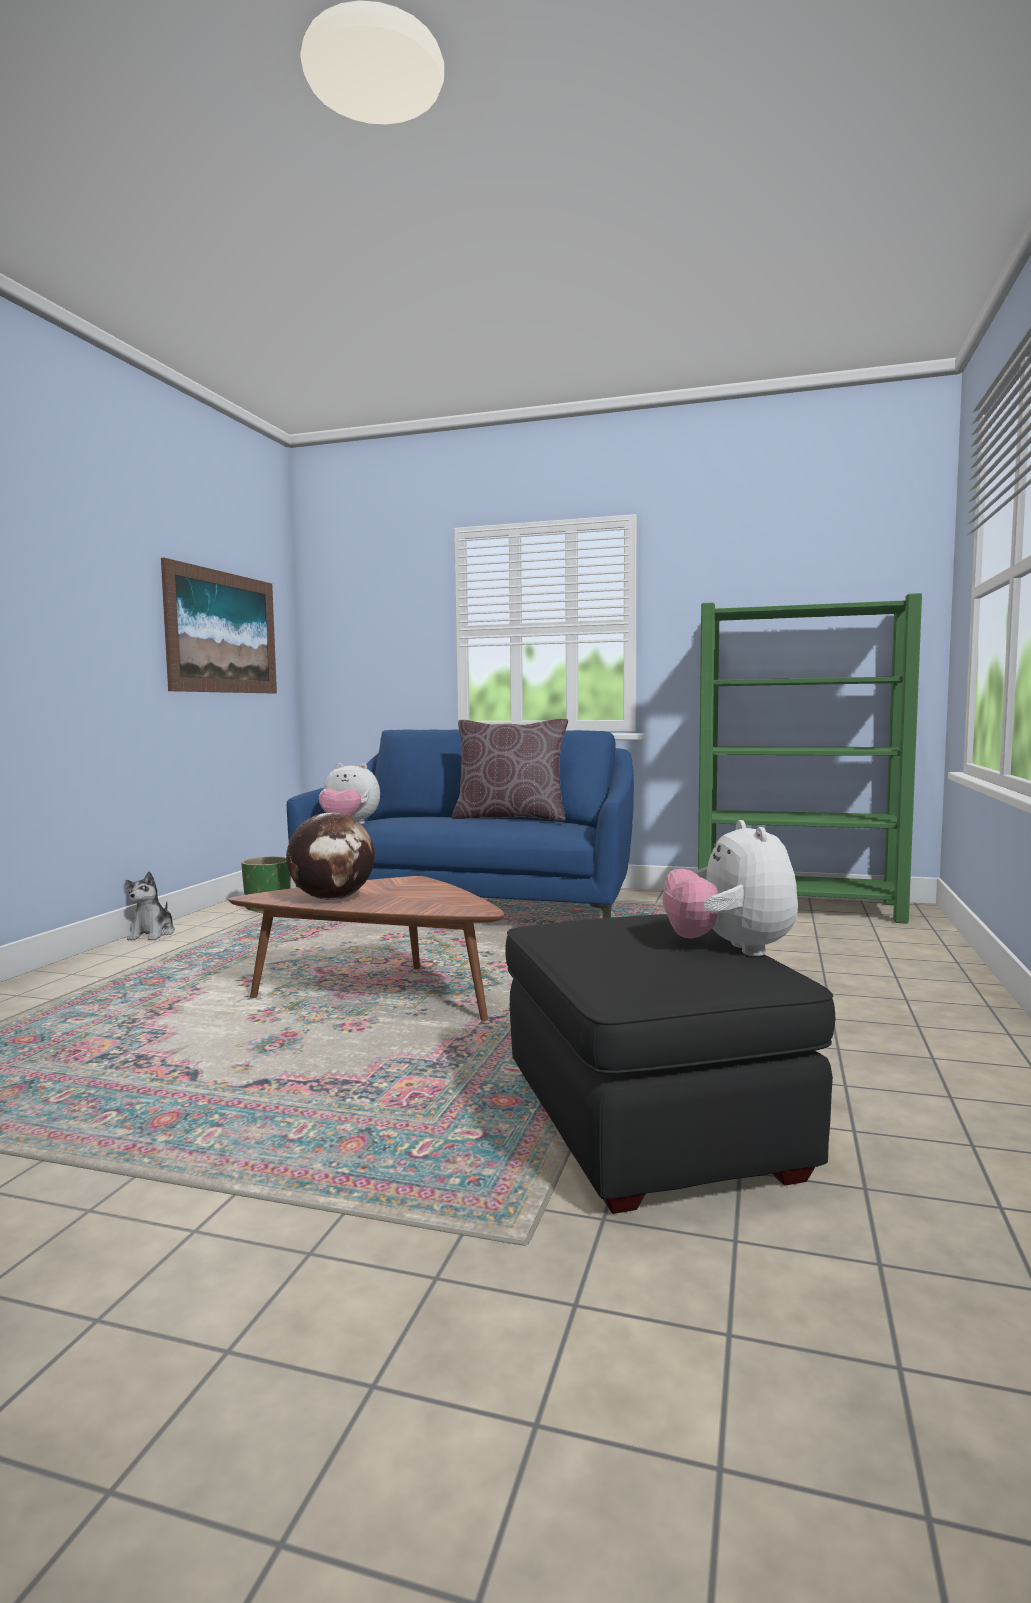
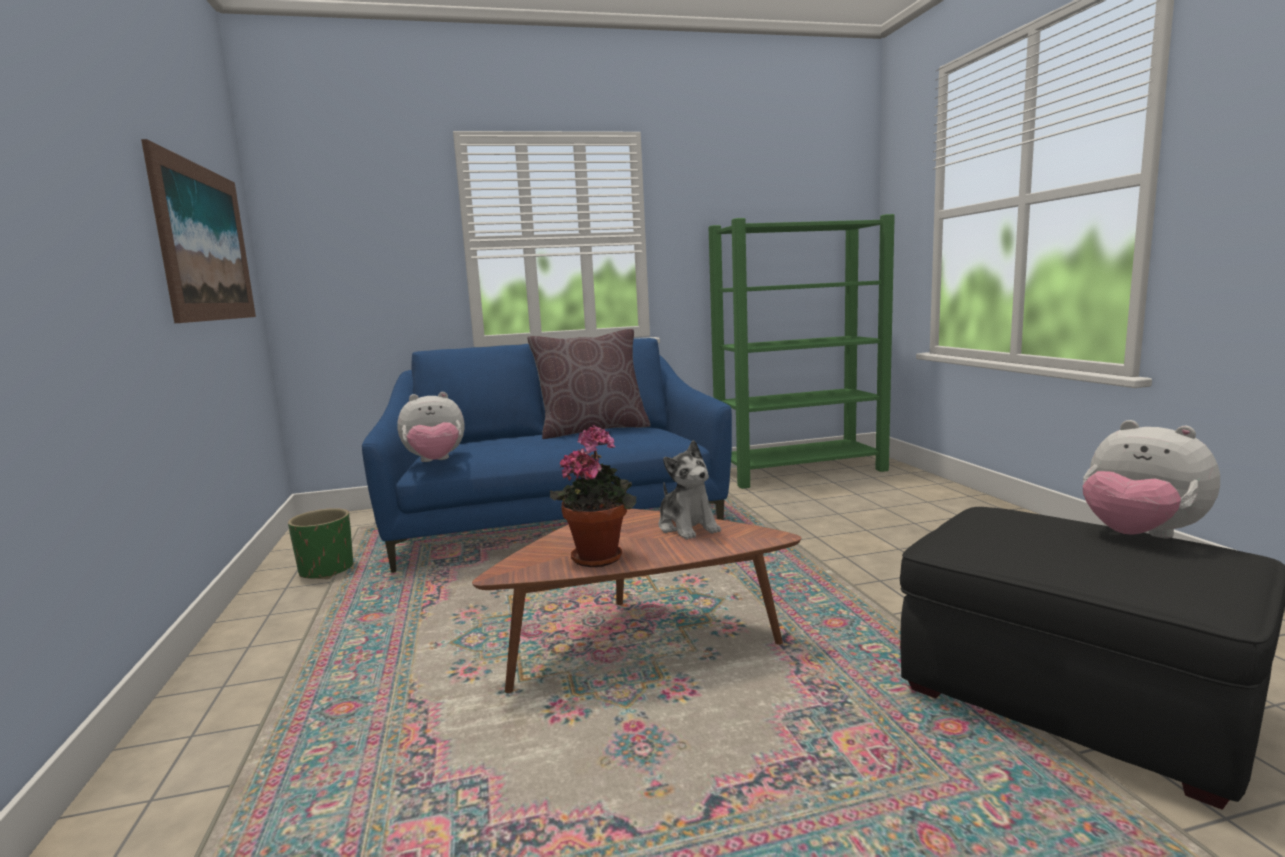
camera: 30 degrees left, 5 degrees up
(152, 934) = (224, 642): plush toy -> plush toy (687, 527)
(333, 899) = (599, 556): globe -> potted plant

